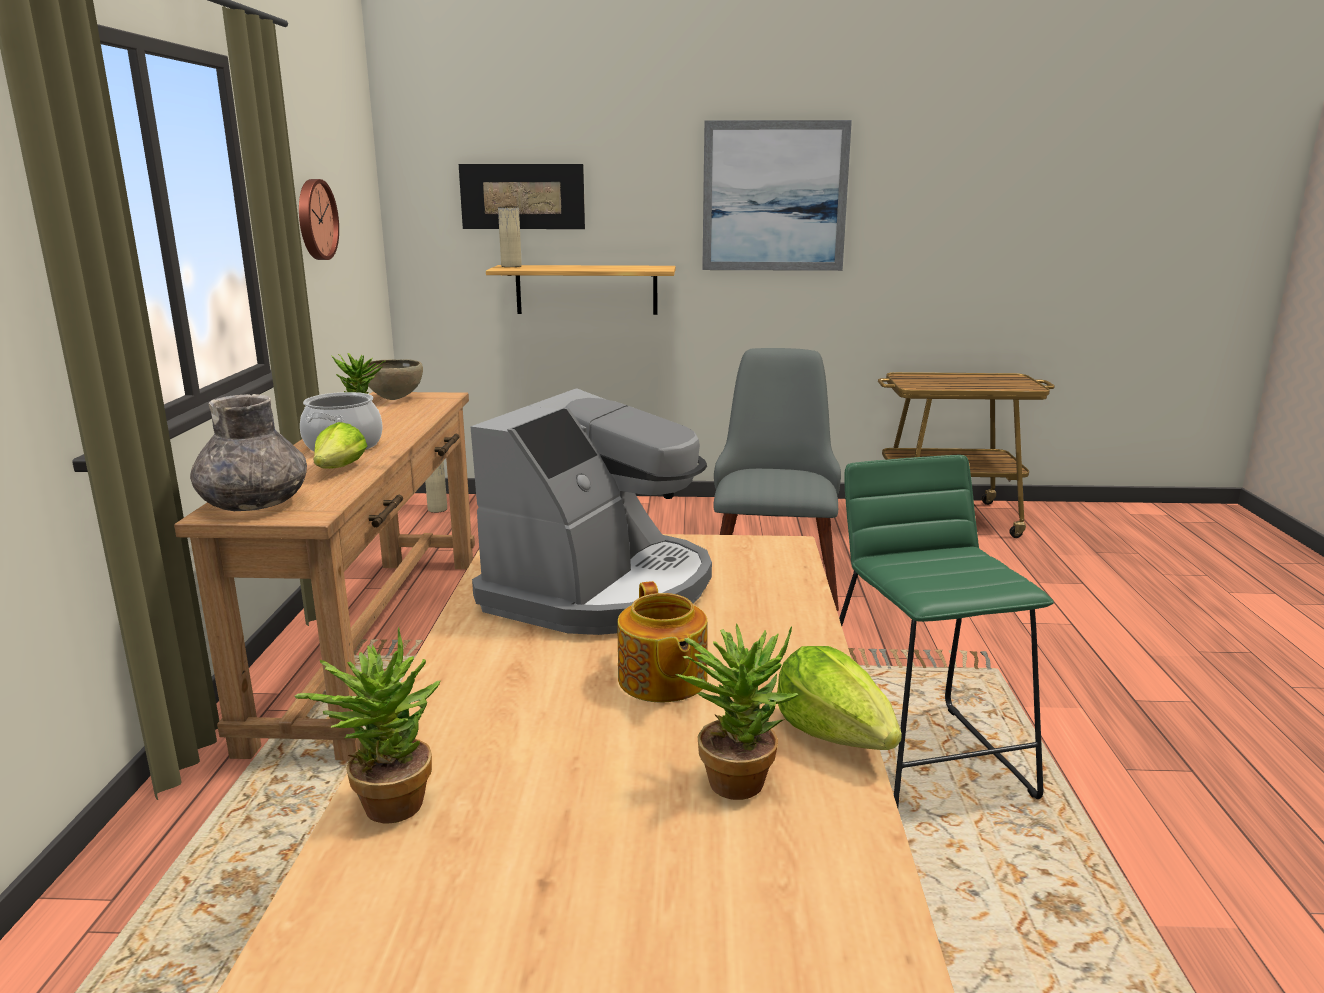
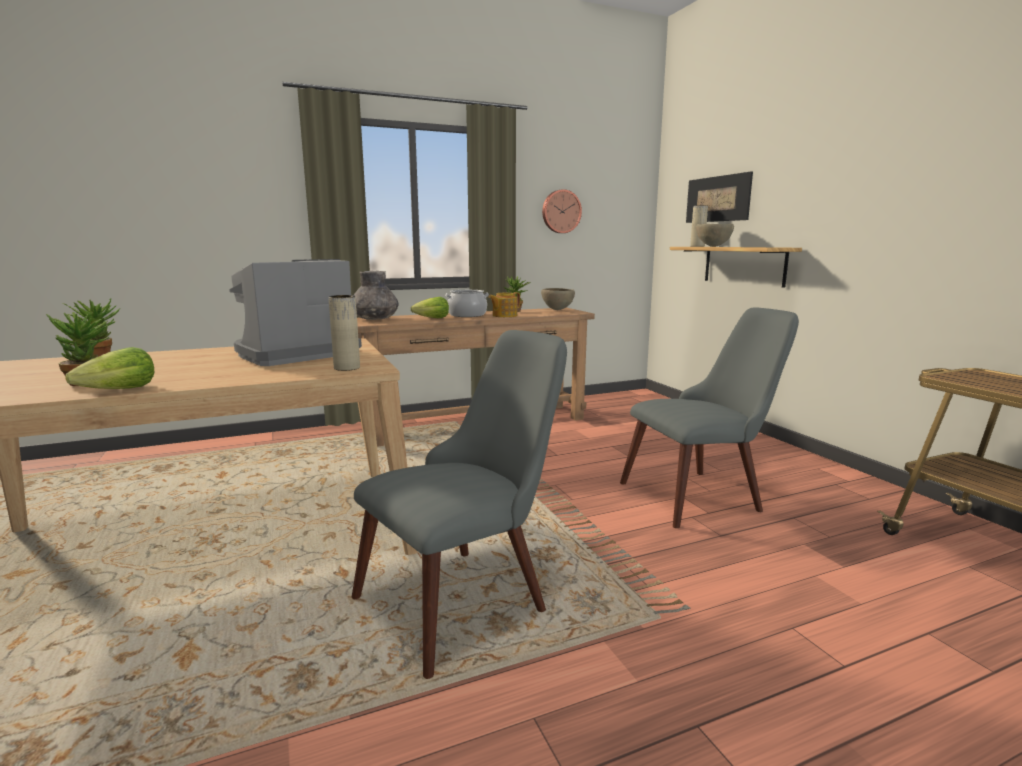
camera: 65 degrees right, 5 degrees down
(437, 509) = (636, 397): beige vase -> beige vase (347, 368)
(558, 268) = (712, 246): none -> brown bowl
(601, 589) = (295, 354): coffee machine -> coffee machine turned 135 degrees clockwise
(661, 681) = (187, 368): teapot -> teapot (504, 315)
(774, 197) = (890, 182): picture -> none
(922, 761) = (468, 594): green stool -> grey chair

